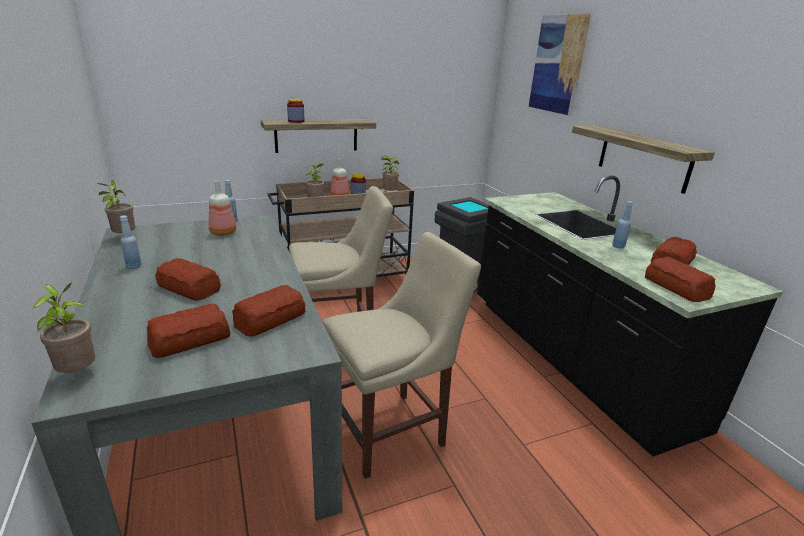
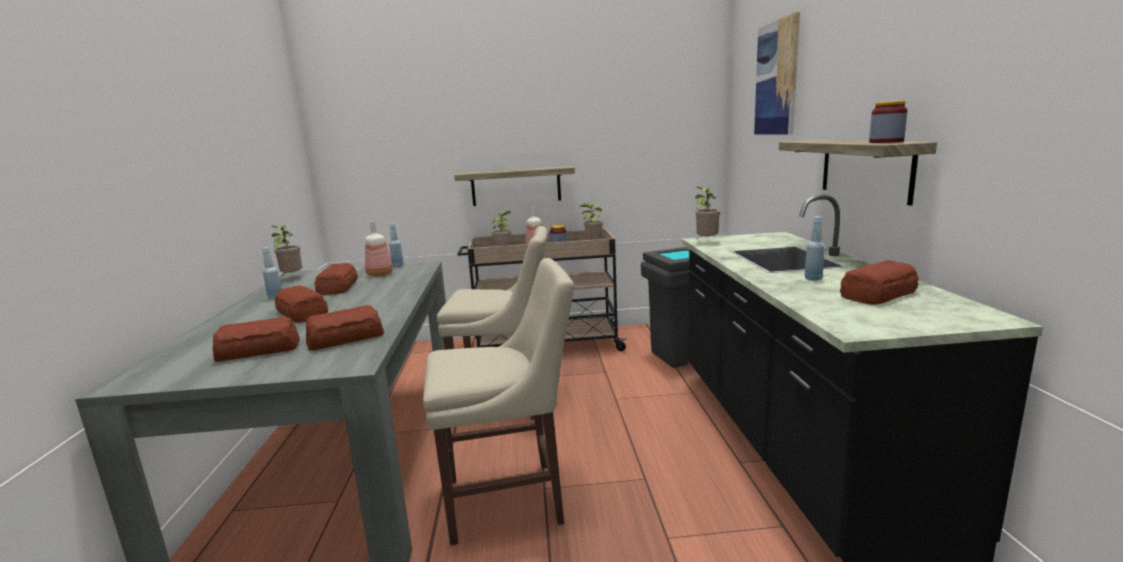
camera: 20 degrees right, 10 degrees down
(78, 373) = (146, 368): potted plant -> potted plant (706, 242)
(296, 121) = (490, 171): jar -> jar (886, 142)
(677, 288) = (854, 318): bread -> bread (337, 287)

